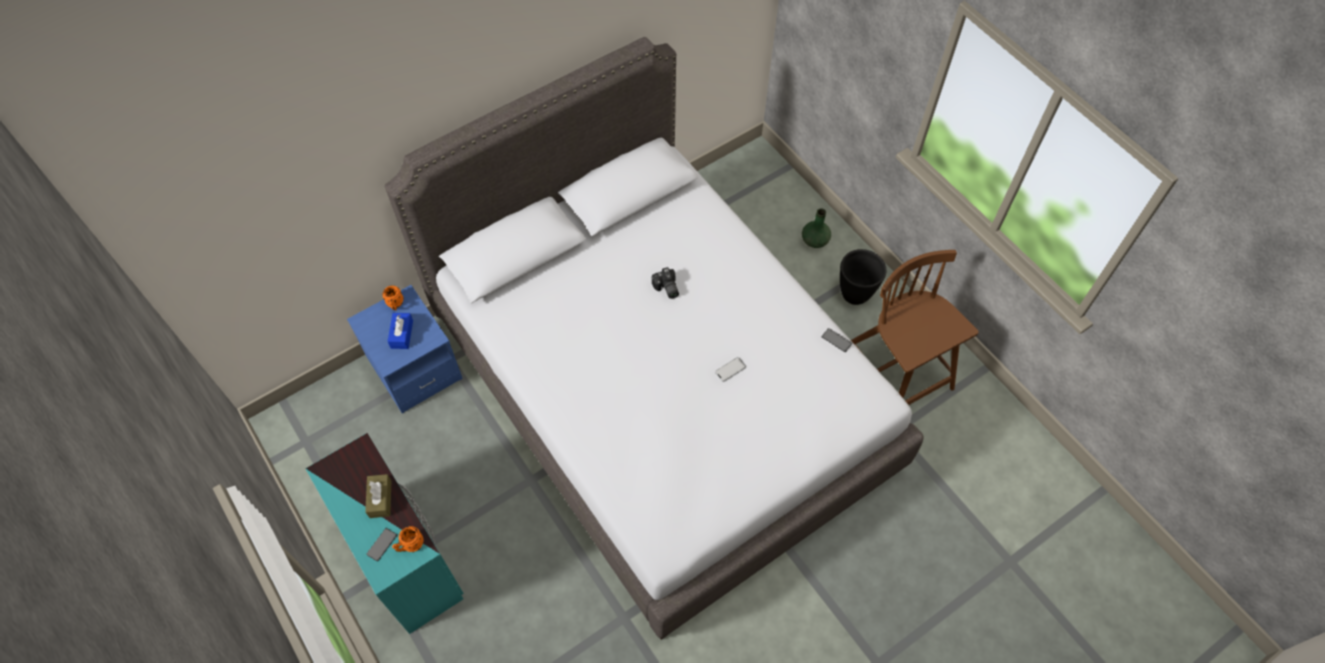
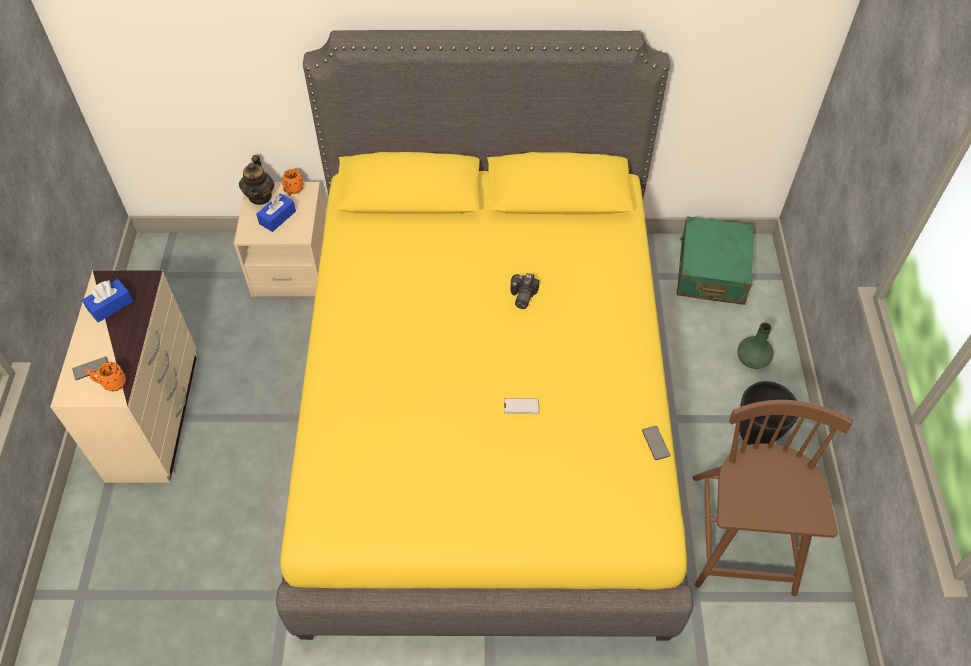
camera: 35 degrees right, 5 degrees down
(350, 486) = (110, 305): none -> blue tissue box
(371, 325) = (260, 196): none -> teapot
(380, 499) = (124, 330): brown tissue box -> none
(405, 556) = (155, 415): turquoise dresser -> beige dresser
(414, 368) = (292, 266): blue nightstand -> beige nightstand
(660, 393) = (484, 412): grey bed -> yellow bed
(741, 188) = (711, 271): none -> green suitcase

